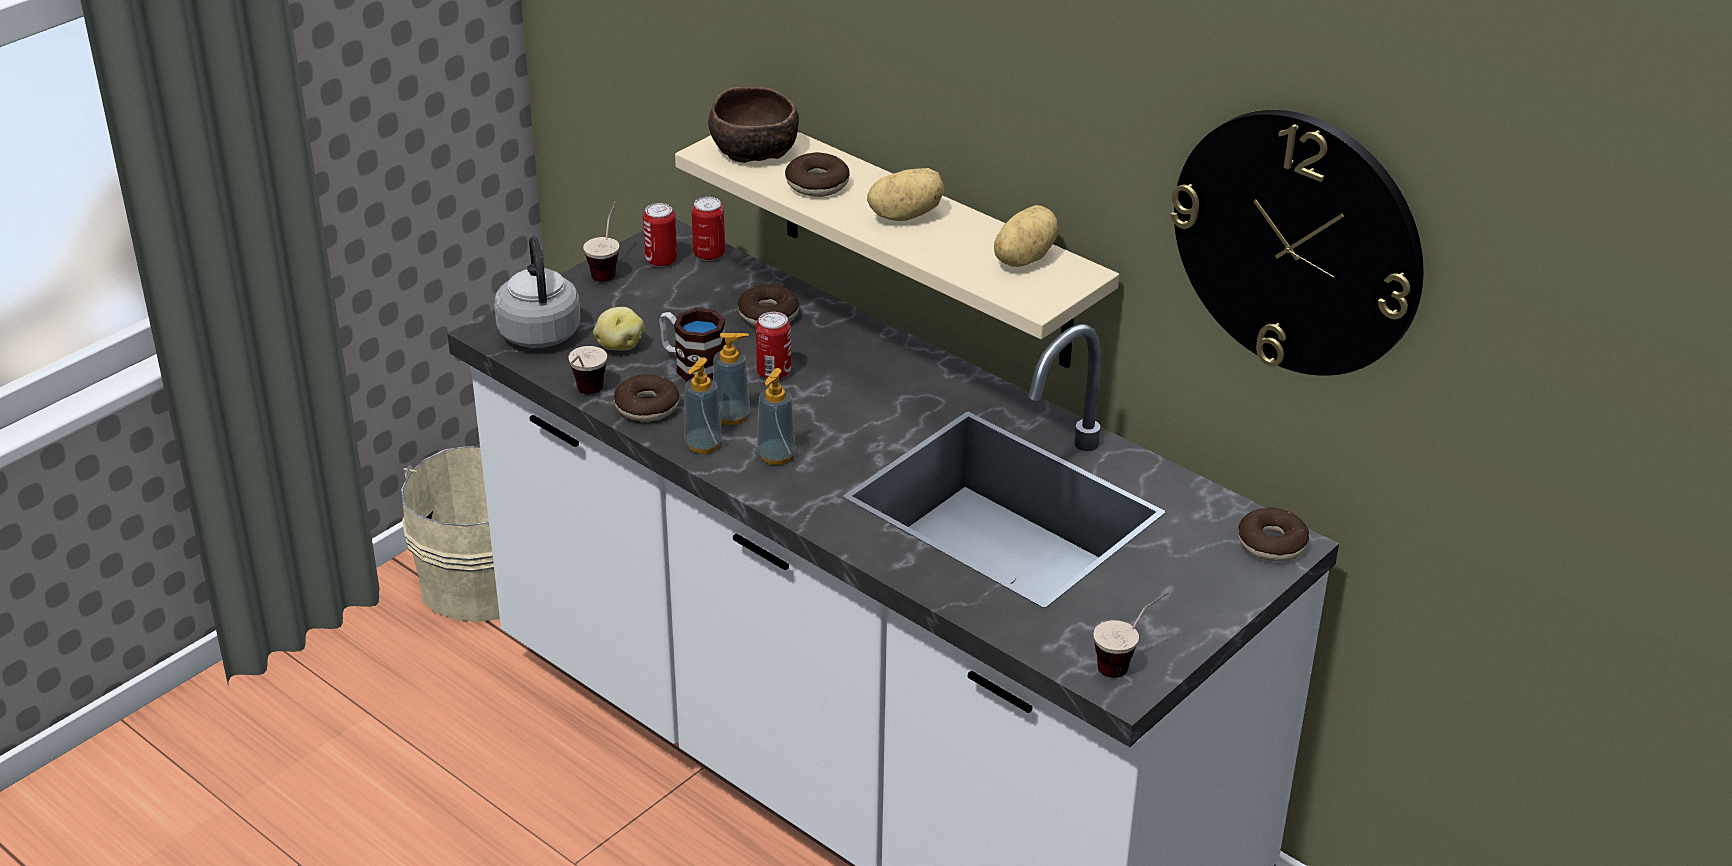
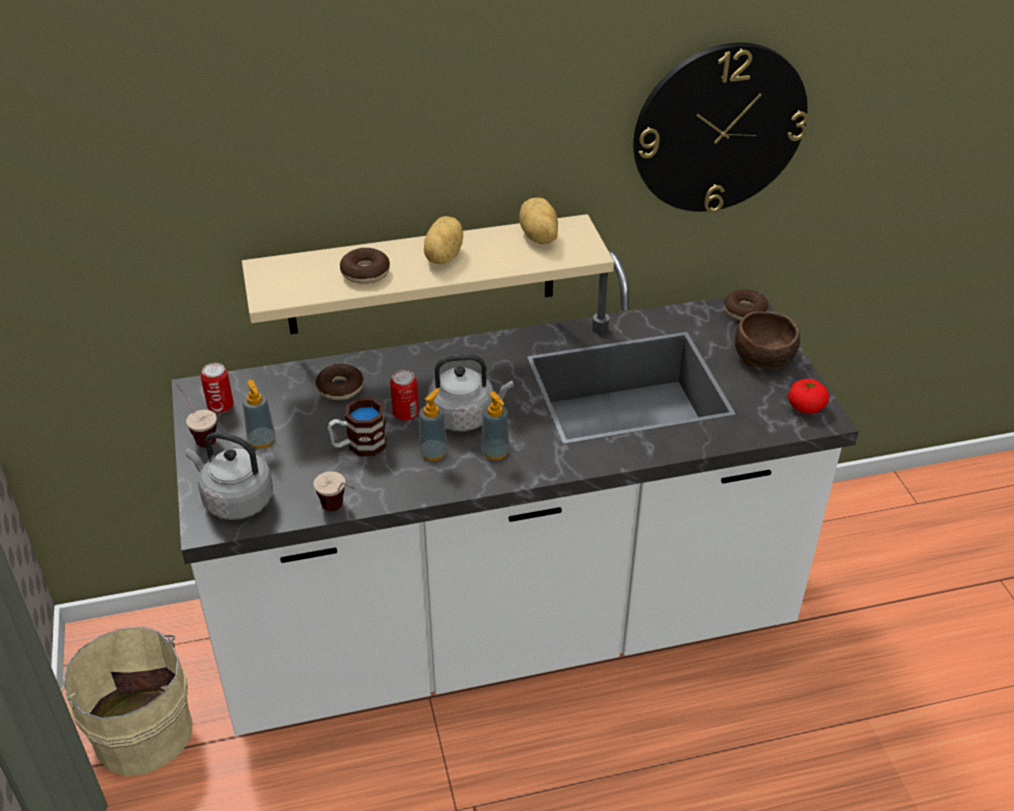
camera: 55 degrees left, 5 degrees up
(619, 345) = (298, 469): potato -> none
(647, 407) = (383, 487): donut -> none
(703, 444) = (451, 479): soap dispenser -> soap dispenser (262, 440)
(709, 254) = (240, 382): can -> none
(756, 150) = (291, 278): brown bowl -> brown bowl (765, 356)
(813, 412) = (465, 416): none -> grey kettle
(1128, 662) = (806, 407): cup -> tomato

